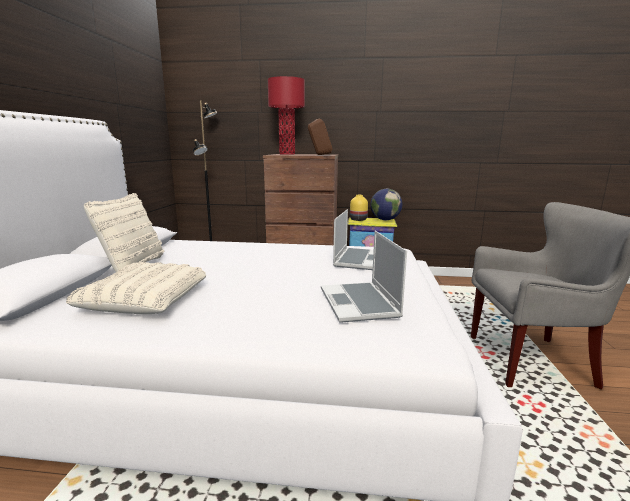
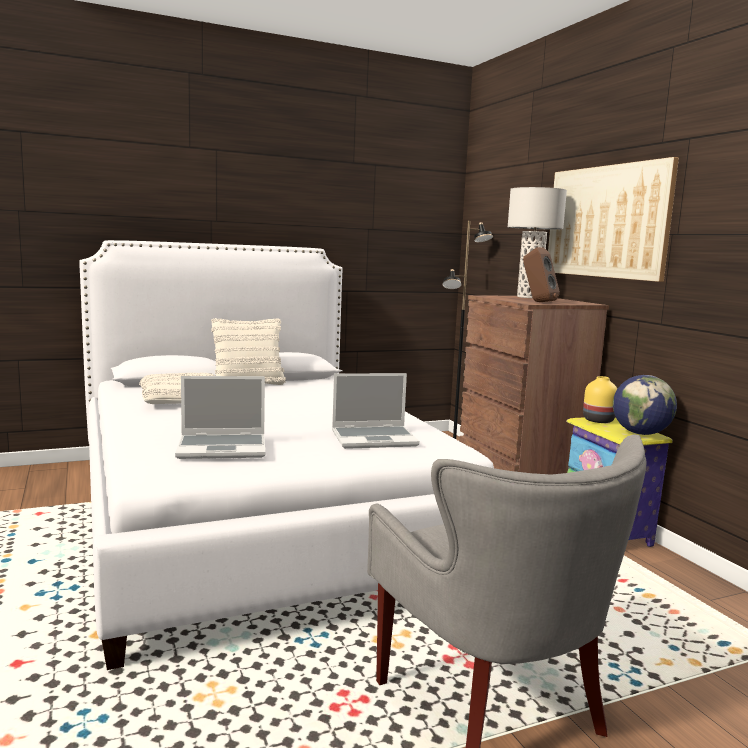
camera: 60 degrees right, 5 degrees down
(287, 154) = (528, 297): red table lamp -> white table lamp
(327, 104) = (606, 222): none -> picture
(360, 304) = (223, 448): laptop -> laptop turned 150 degrees counterclockwise

